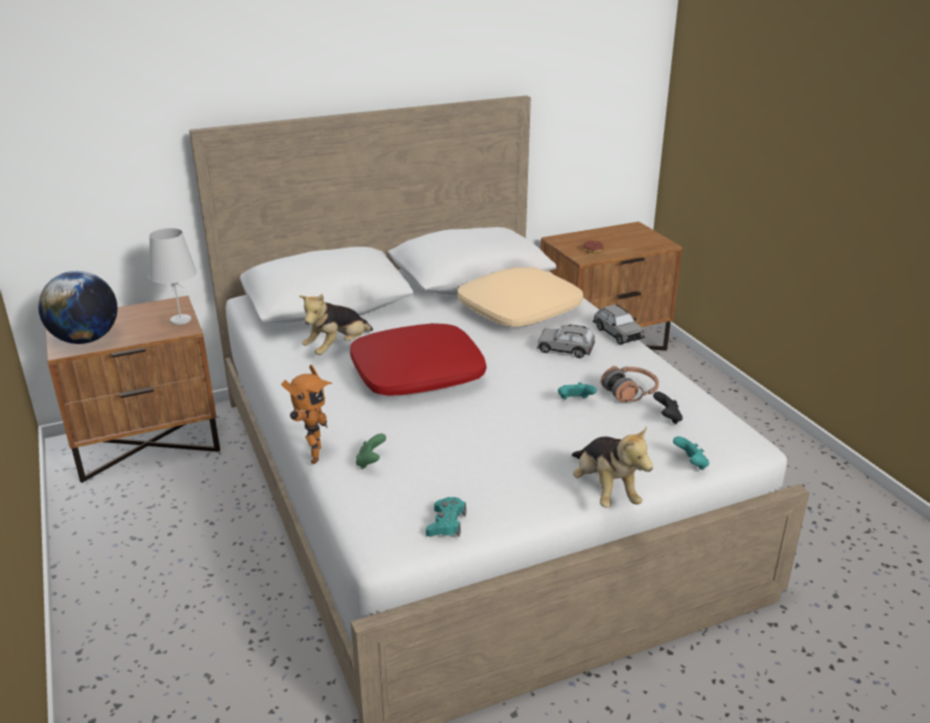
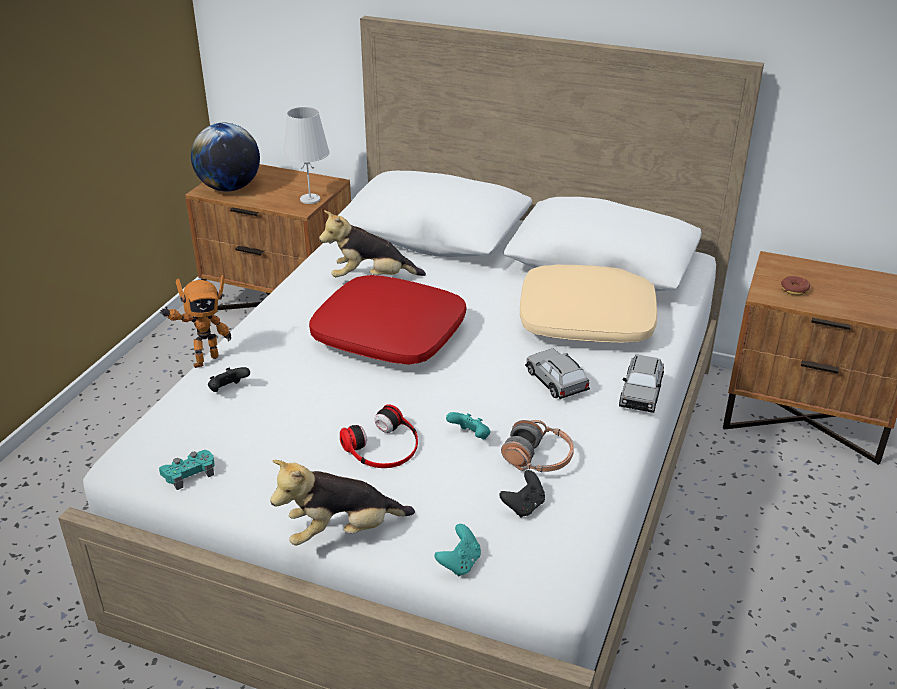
camera: 45 degrees right, 5 degrees up
(370, 462) = (228, 390): green game controller -> black game controller
(538, 434) = (383, 447): none -> headphones
(604, 491) = (342, 532): plush toy -> plush toy turned 45 degrees clockwise

